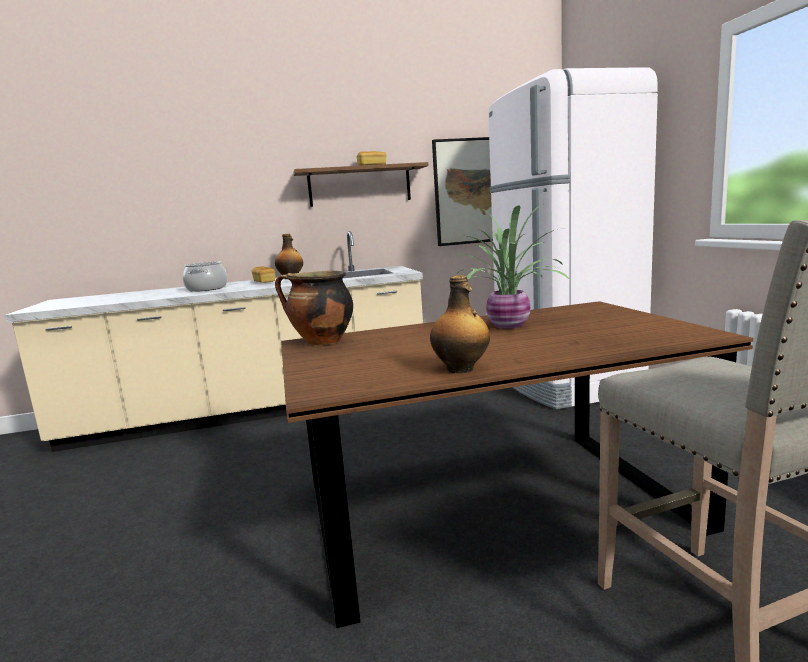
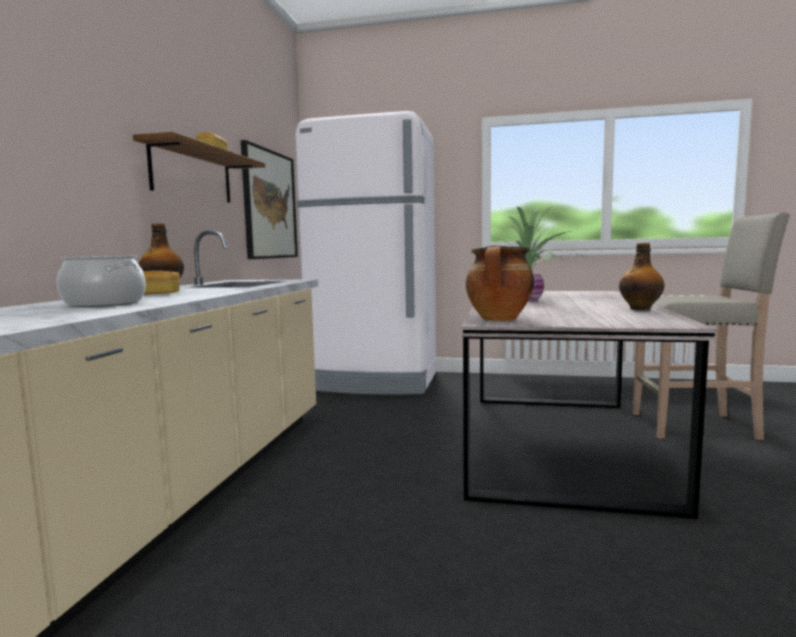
camera: 65 degrees left, 5 degrees down
(495, 509) = (559, 442): brown dining table -> grey dining table

